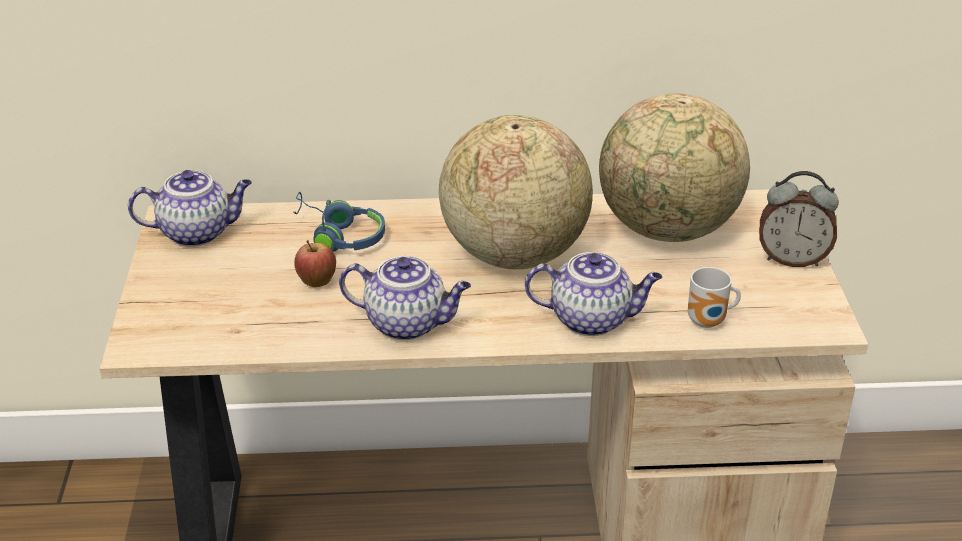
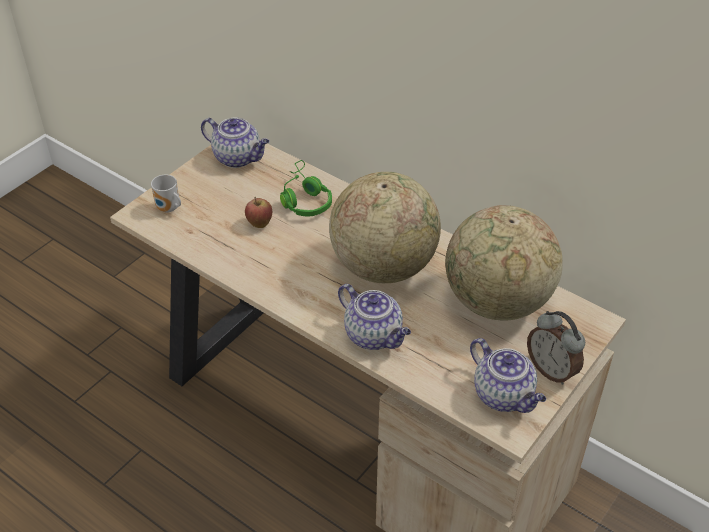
camera: 40 degrees right, 10 degrees up
(338, 236) = (304, 199): blue headphones -> green headphones
(408, 324) = (274, 277): teapot -> teapot (504, 395)
(709, 322) = (440, 380): mug -> mug (169, 209)

